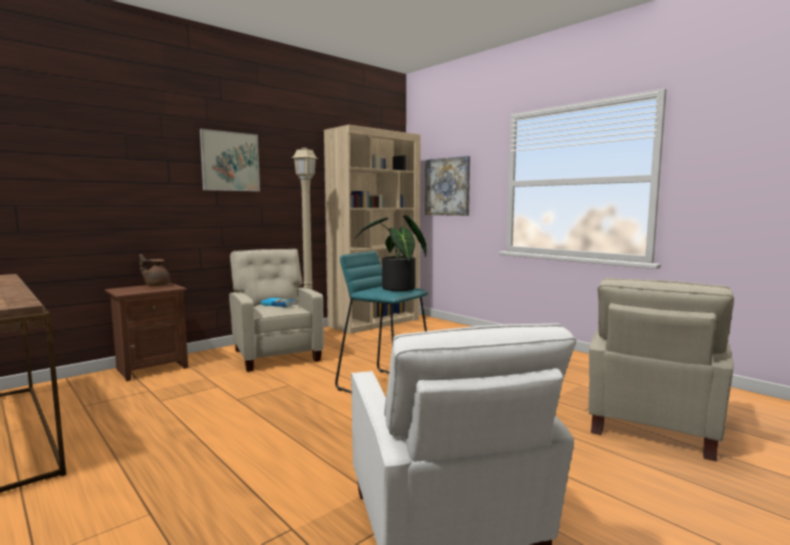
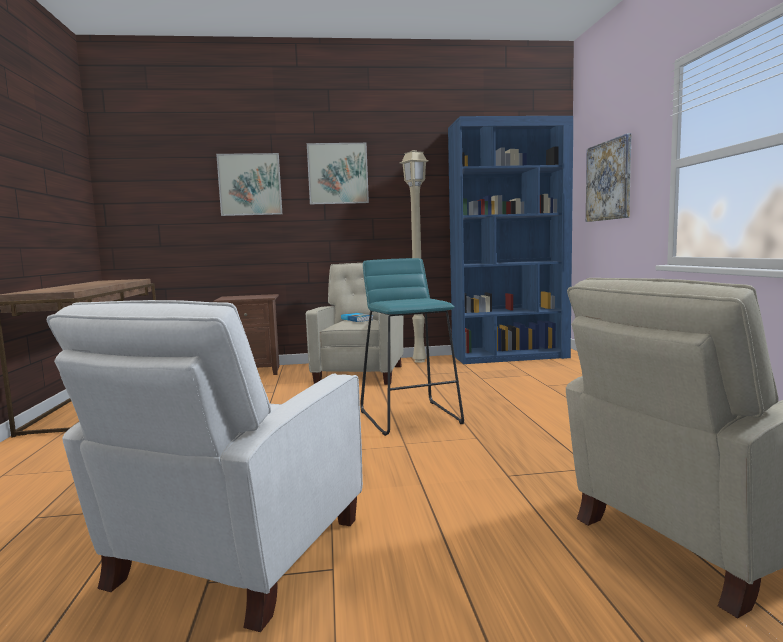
camera: 35 degrees right, 0 degrees up
(137, 165) = (250, 184): none -> picture
(156, 285) = (261, 295): brown teapot -> none
(375, 322) = (510, 356): beige bookcase -> blue bookcase
(397, 289) = (417, 300): potted plant -> none

